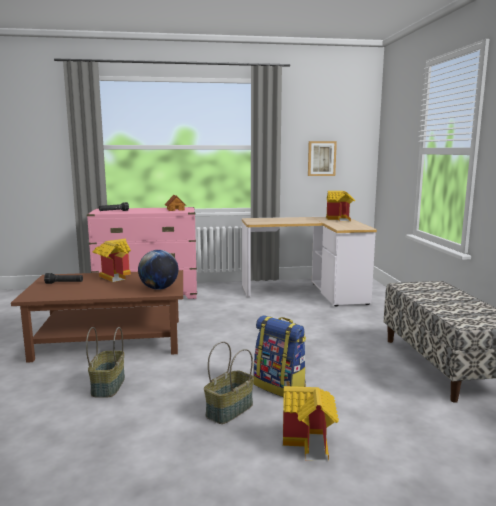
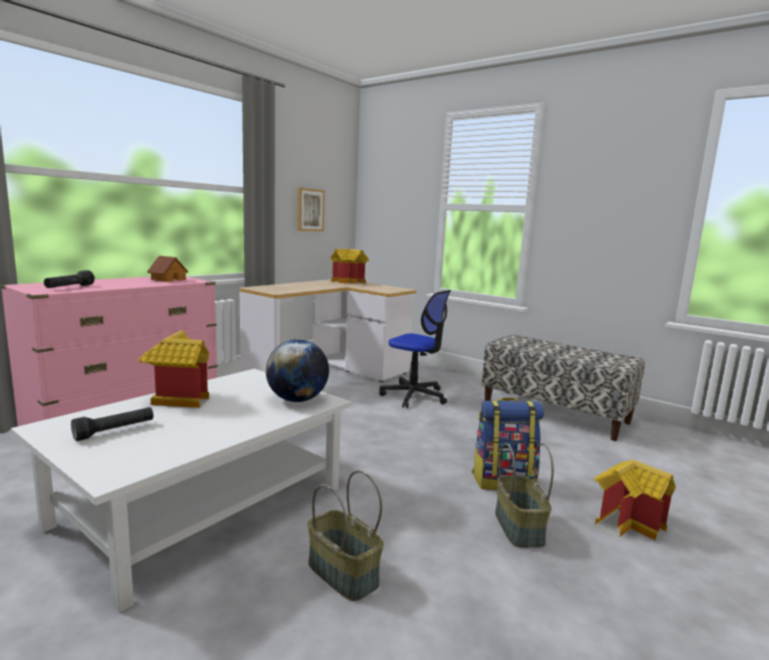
camera: 45 degrees left, 0 degrees up
(110, 339) = (201, 506): brown coffee table -> white coffee table
(338, 321) = (414, 396): none -> office chair

